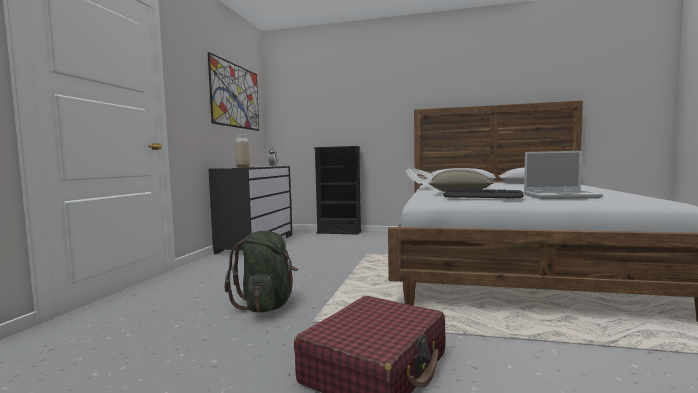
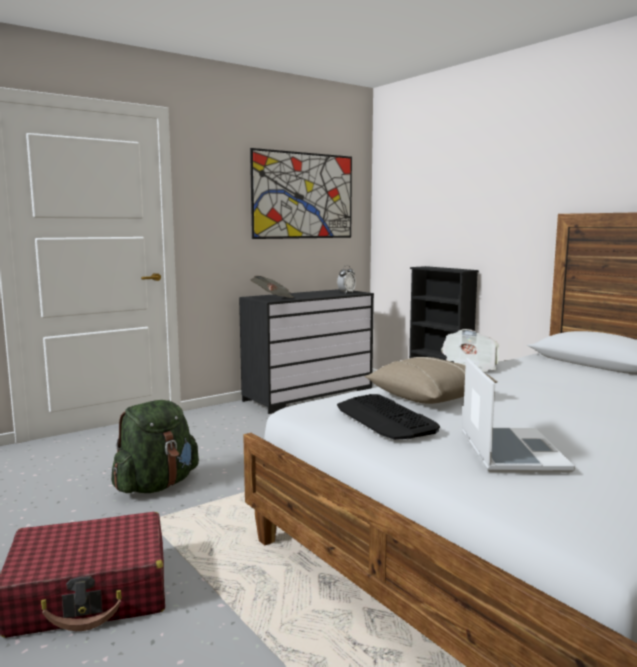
camera: 40 degrees right, 5 degrees up
(243, 167) = (273, 299): vase -> newspaper
(561, 196) = (510, 452): laptop -> laptop turned 135 degrees counterclockwise

